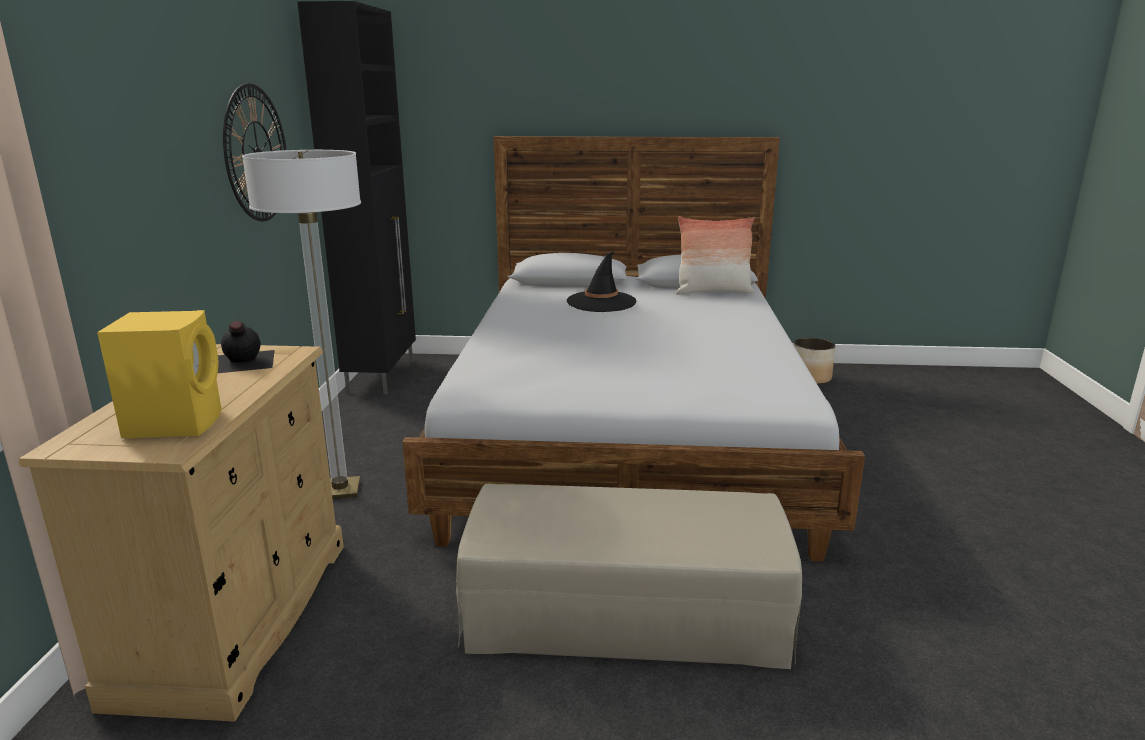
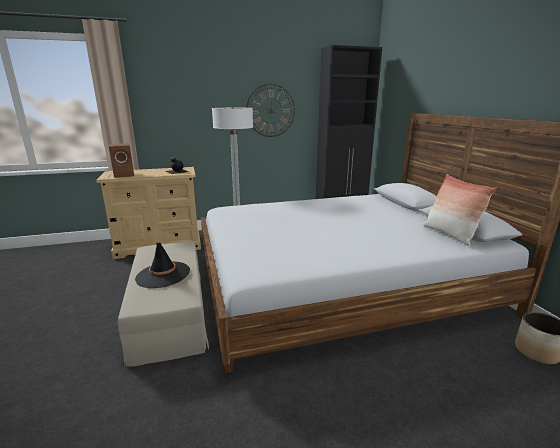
camera: 70 degrees right, 0 degrees up
(176, 422) = (125, 175): yellow speaker -> brown speaker
(601, 302) = (373, 212): black hat -> black hat (163, 275)

